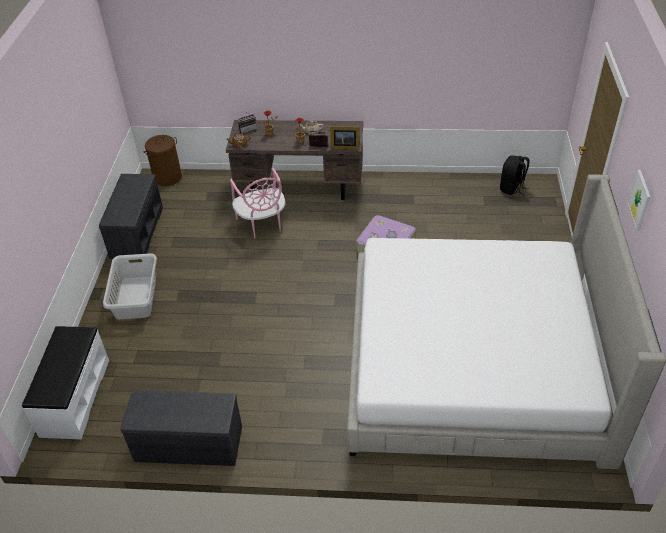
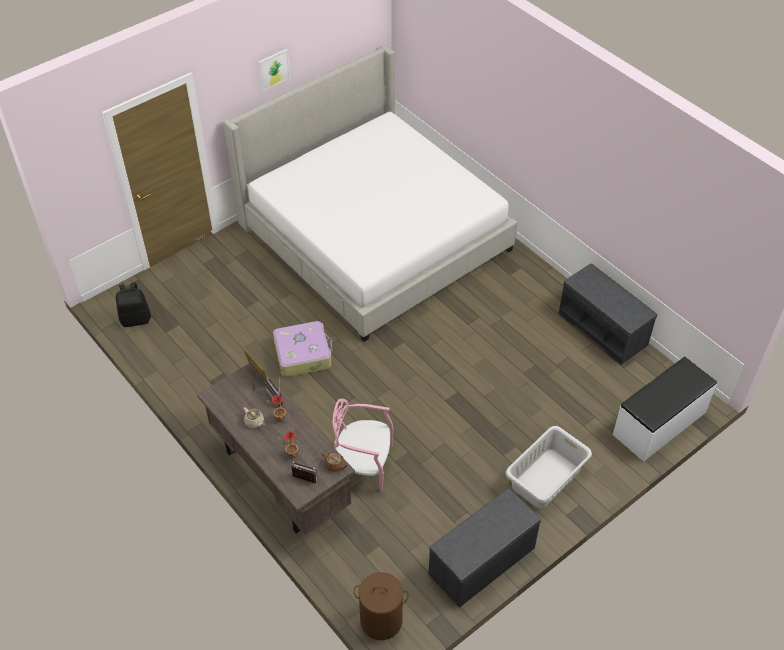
camera: 135 degrees left, 5 degrees up
(262, 224) = (364, 464): pink chair -> pink chair turned 105 degrees counterclockwise

